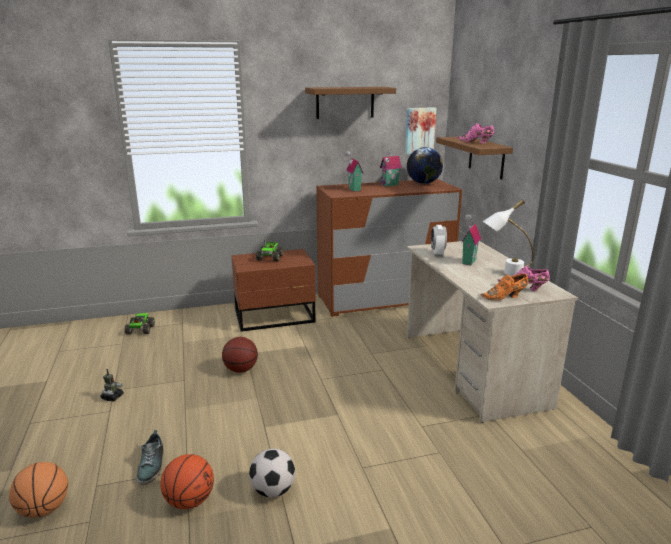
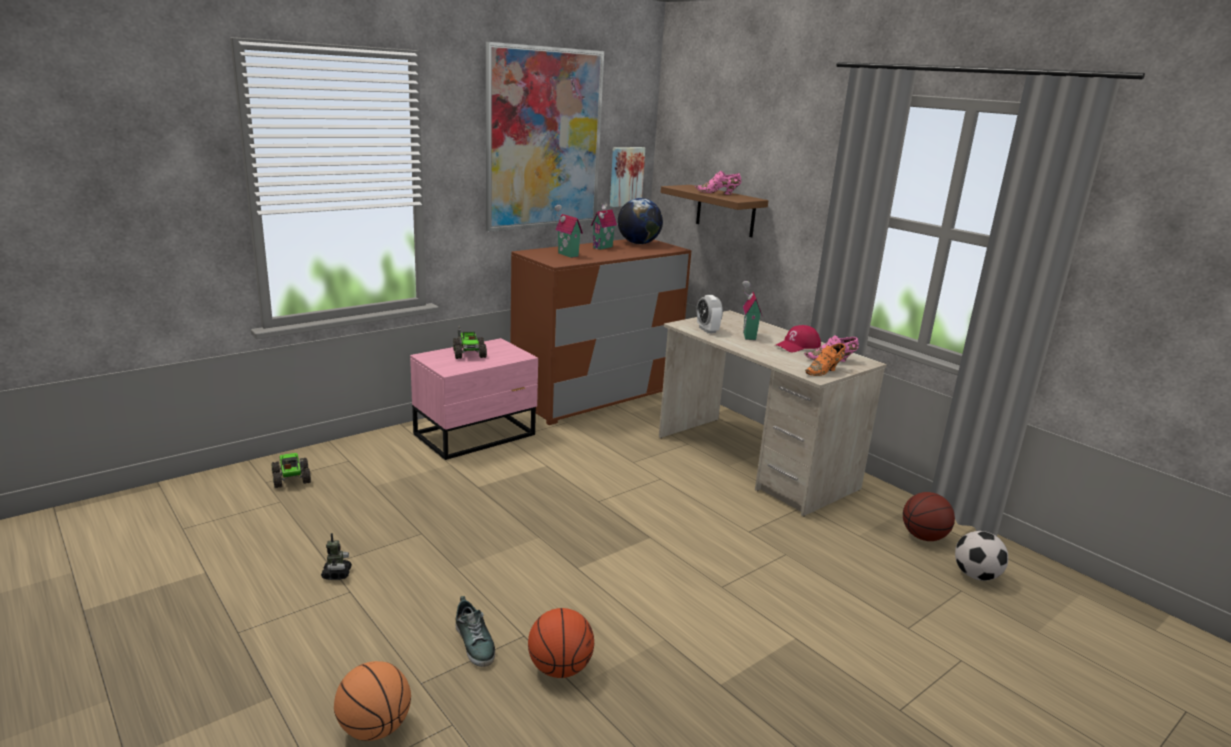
camera: 25 degrees left, 0 degrees up
(241, 370) = (488, 507): basketball -> basketball (923, 537)
(273, 490) = (646, 633): football -> football (975, 575)
(276, 317) = (477, 435): brown nightstand -> pink nightstand
(345, 102) = (544, 139): brown shelf -> picture
(505, 273) = (797, 346): white table lamp -> red cap

